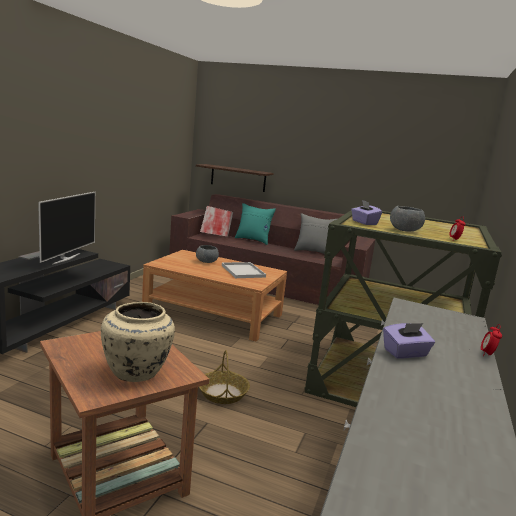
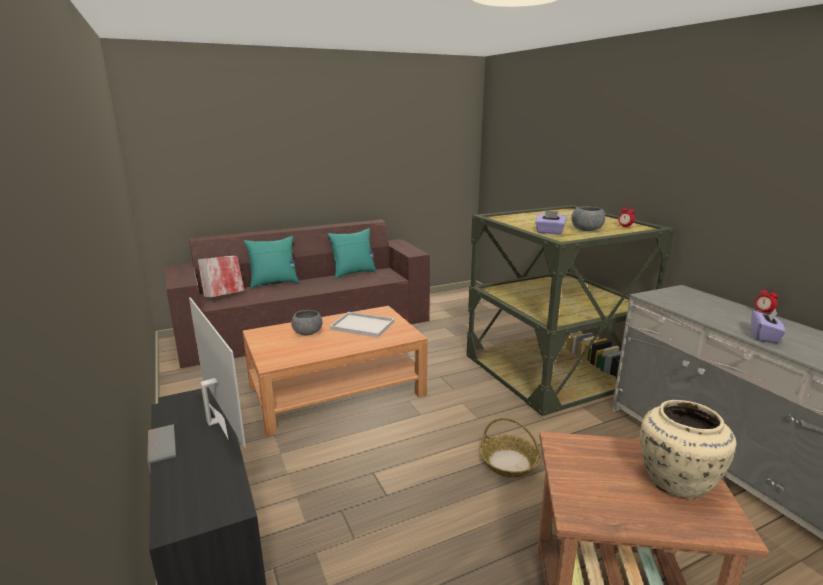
camera: 45 degrees left, 5 degrees up
(238, 178) = (218, 208): shelf -> none
(313, 252) = (353, 274): grey pillow -> turquoise pillow

